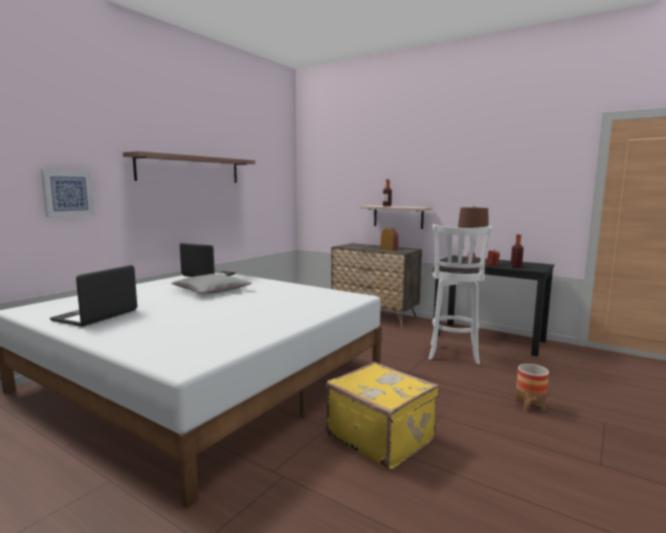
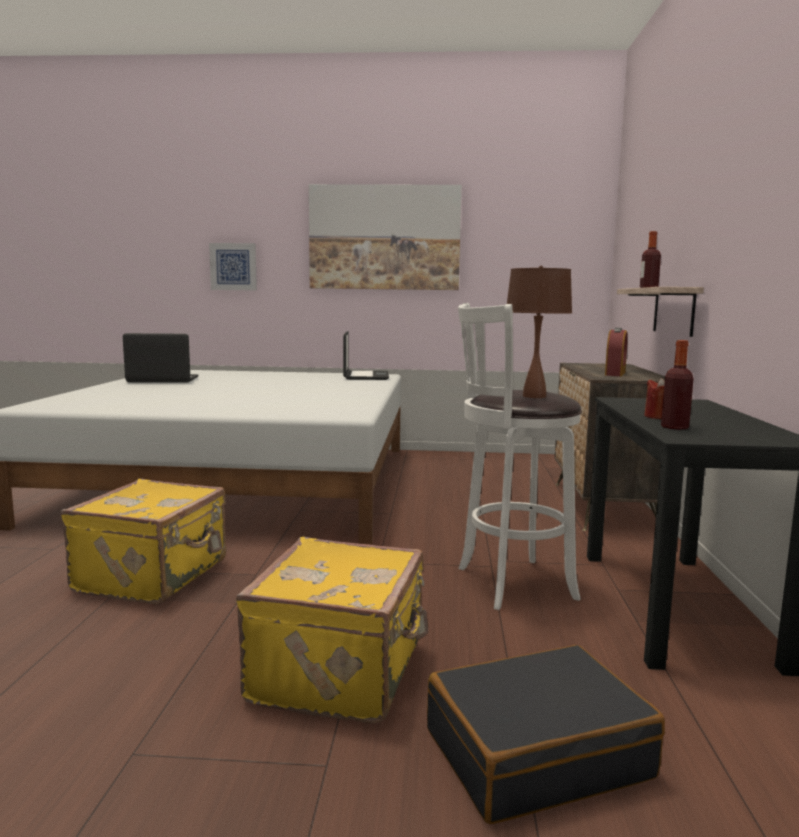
camera: 60 degrees right, 0 degrees up
(190, 169) = (384, 238): shelf -> picture
(211, 290) = (295, 384): grey pillow -> none
(529, 405) = (341, 671): planter -> yellow suitcase
(593, 387) = (536, 753): none -> black suitcase

